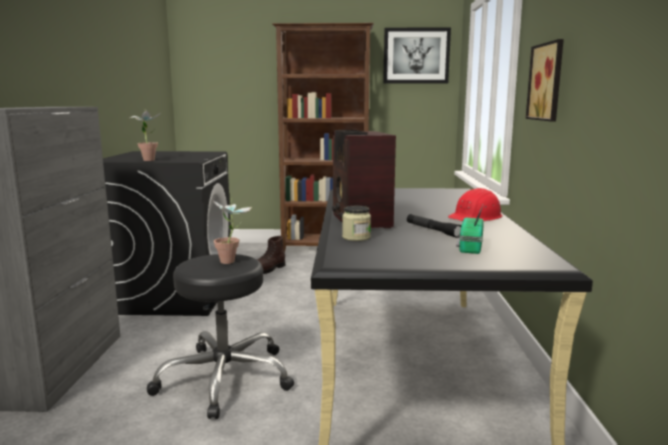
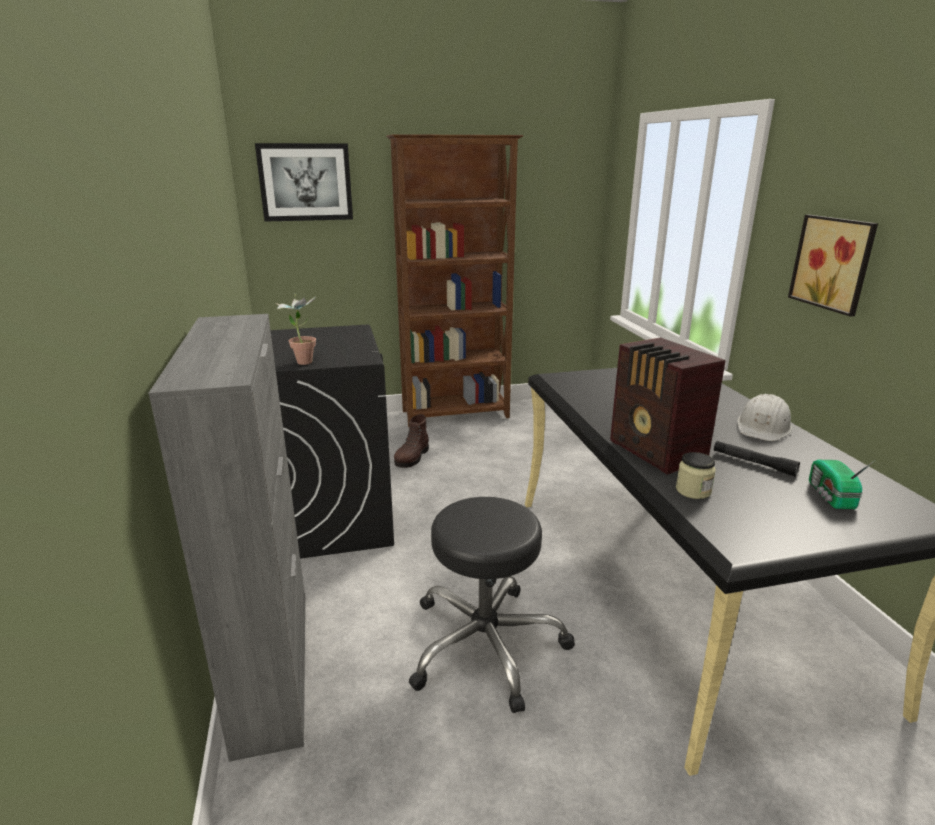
camera: 15 degrees left, 10 degrees up
(232, 262) = (499, 514): potted plant -> none
(416, 56) = (559, 172): picture -> picture (305, 182)
(476, 217) = (763, 427): red hard hat -> white hard hat

